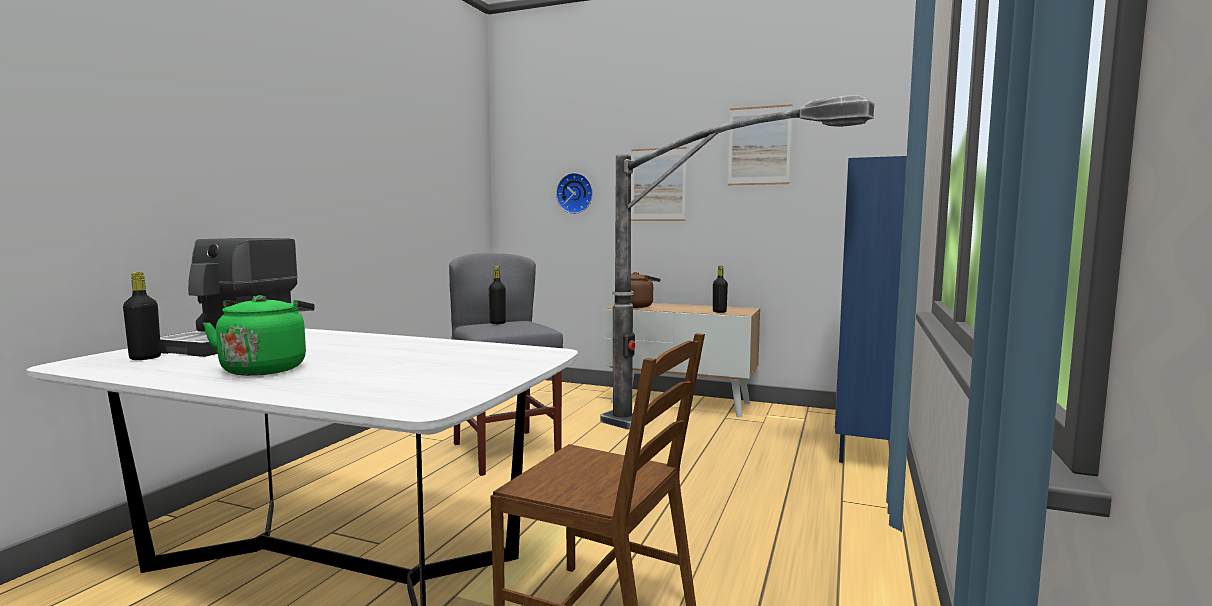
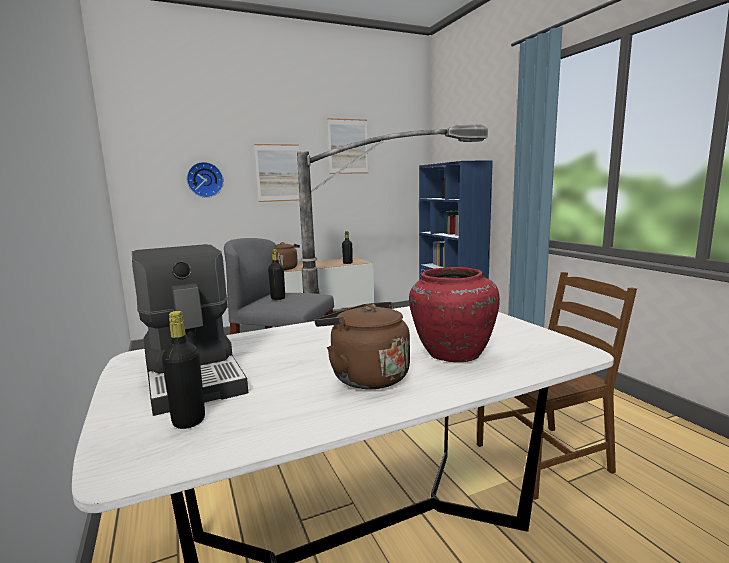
camera: 45 degrees left, 5 degrees up
(266, 368) = (365, 376): green kettle -> brown kettle
(361, 376) = (451, 353): none -> red vase

